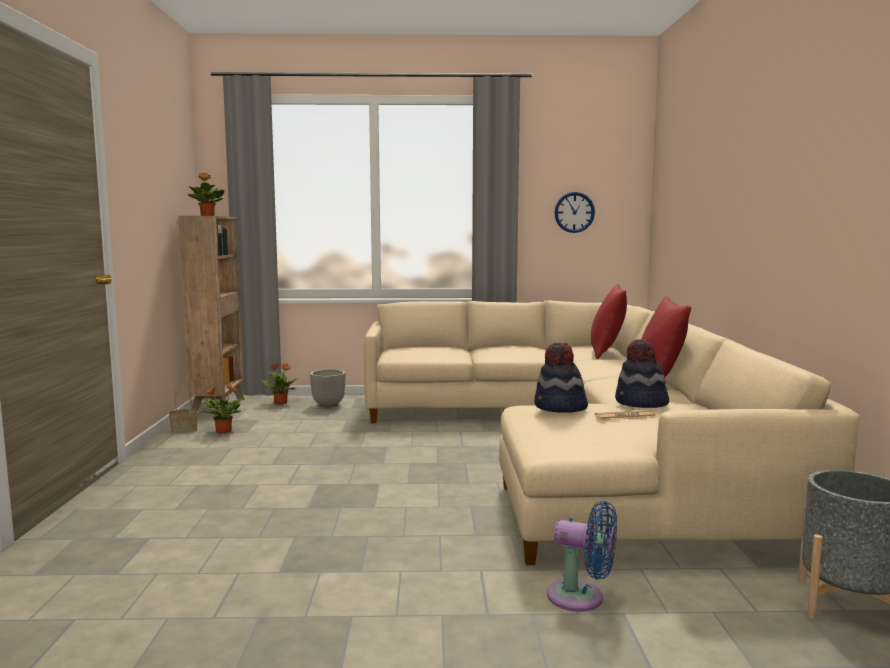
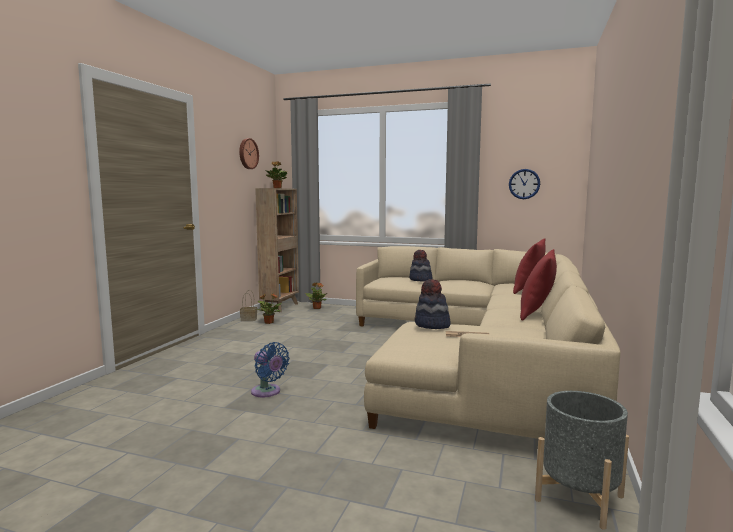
camera: 20 degrees right, 0 degrees up
(165, 158) = (247, 153): none -> wall clock
(328, 405) = (344, 312): planter -> none
(581, 598) = (383, 455): blue fan -> blue fan (267, 392)
(641, 403) = (494, 328): hat -> hat (420, 280)

